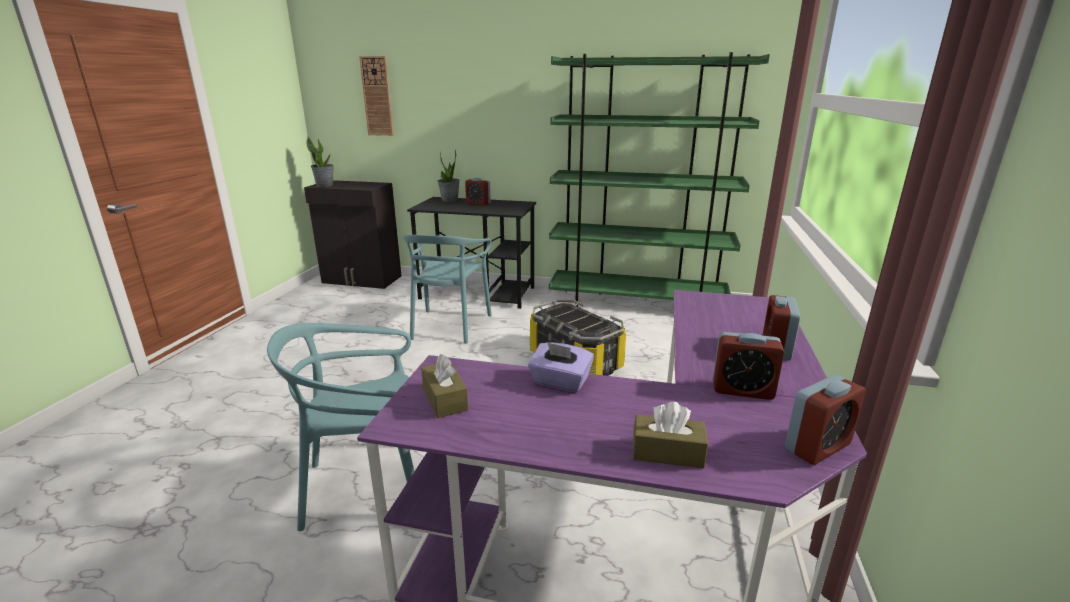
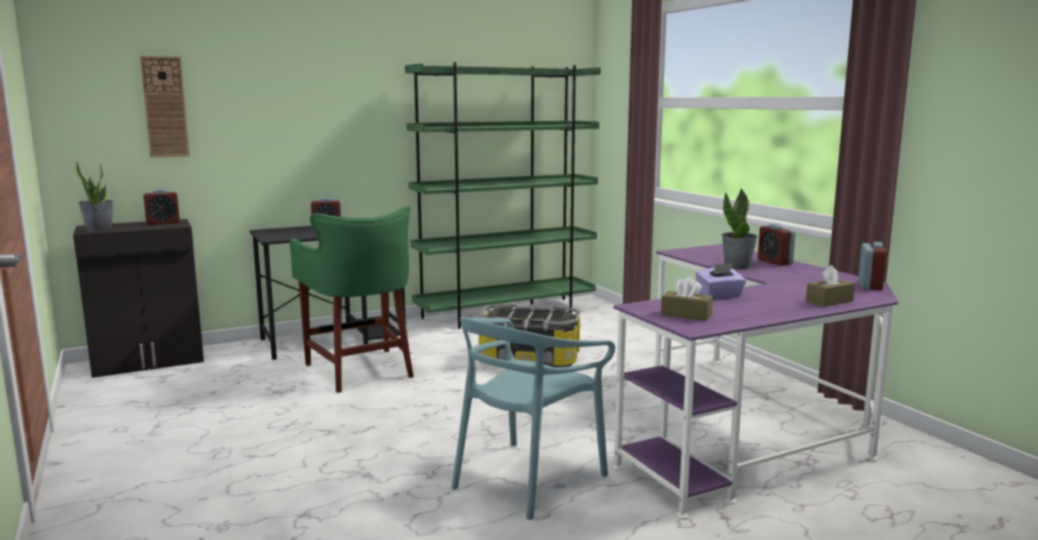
camera: 40 degrees left, 10 degrees down
(449, 326) = (361, 370): turquoise chair -> green stool
(450, 200) = (284, 230): potted plant -> potted plant (737, 266)
(742, 390) = (801, 278): alarm clock -> alarm clock (163, 223)

